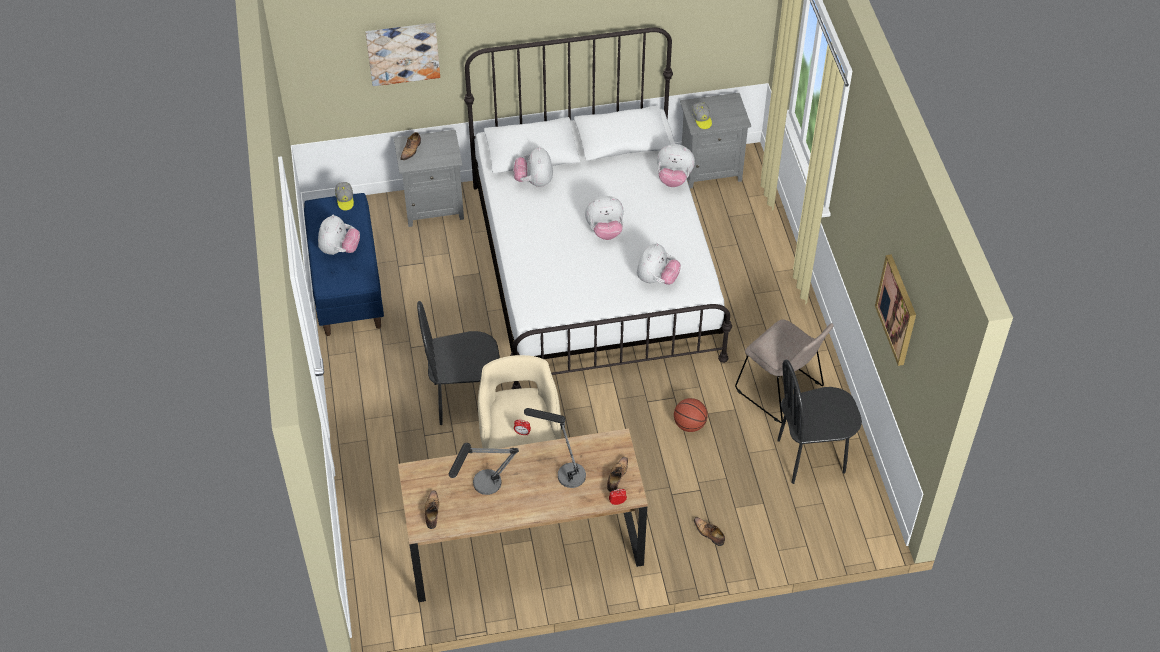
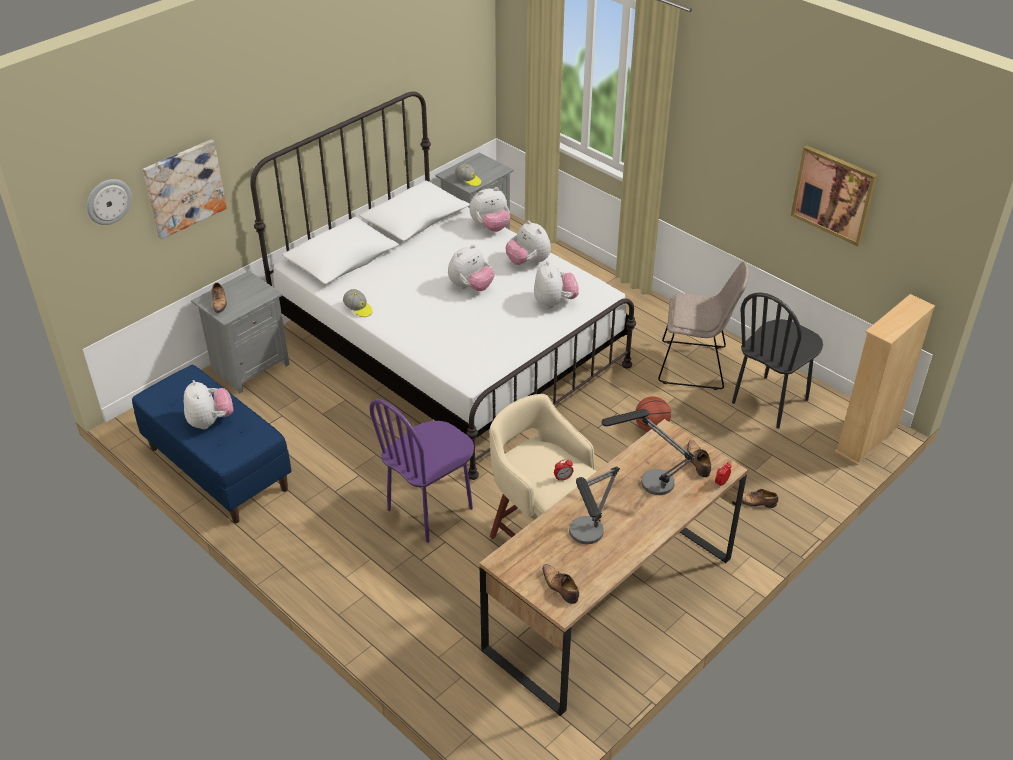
camera: 35 degrees left, 10 degrees down
(330, 47) = (108, 201): none -> wall clock
(345, 200) = (177, 378): cap -> cap (358, 308)
(463, 400) = (430, 509): black chair -> purple chair
(534, 181) = (367, 278): plush toy -> plush toy (528, 262)
(858, 535) = (867, 439): none -> beige bookcase

